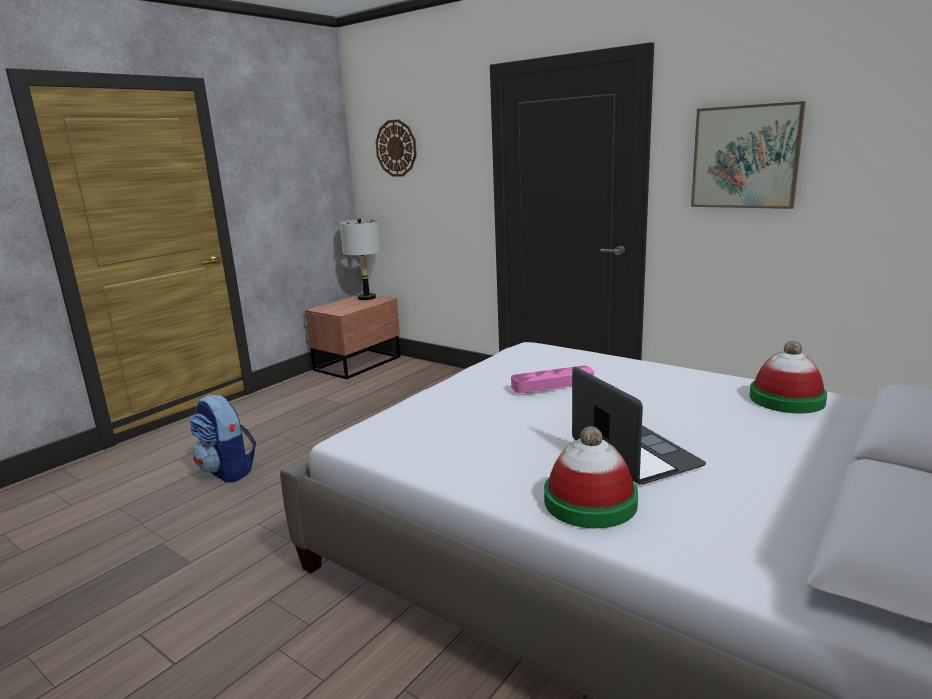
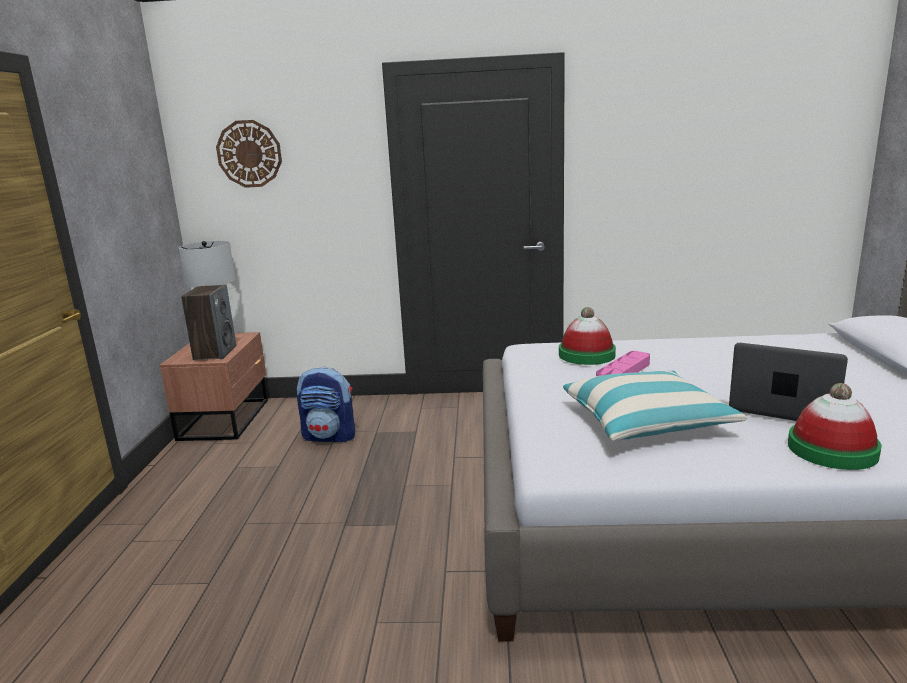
camera: 35 degrees left, 0 degrees up
(228, 471) = (241, 585): backpack -> backpack (330, 436)
(345, 308) = (215, 353): none -> speaker
(485, 427) = (645, 422): none -> pillow
(745, 157) = (650, 155): picture -> none
(786, 399) = (783, 344): hat -> hat (586, 355)

